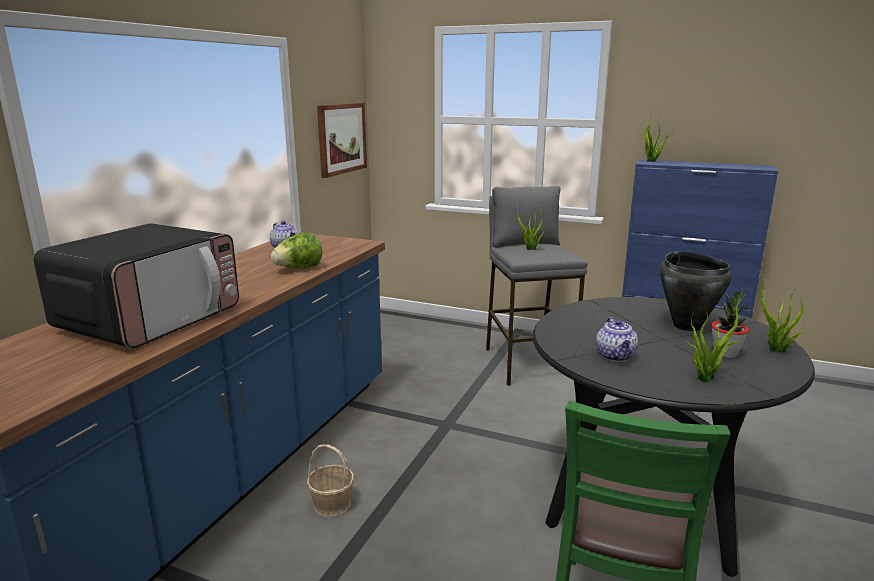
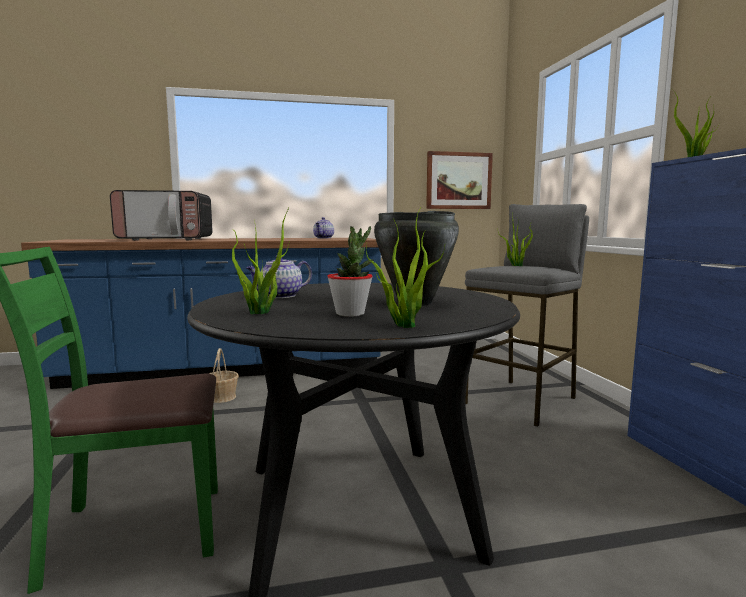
camera: 55 degrees right, 10 degrees down
(299, 268) = (286, 239): lettuce -> none

